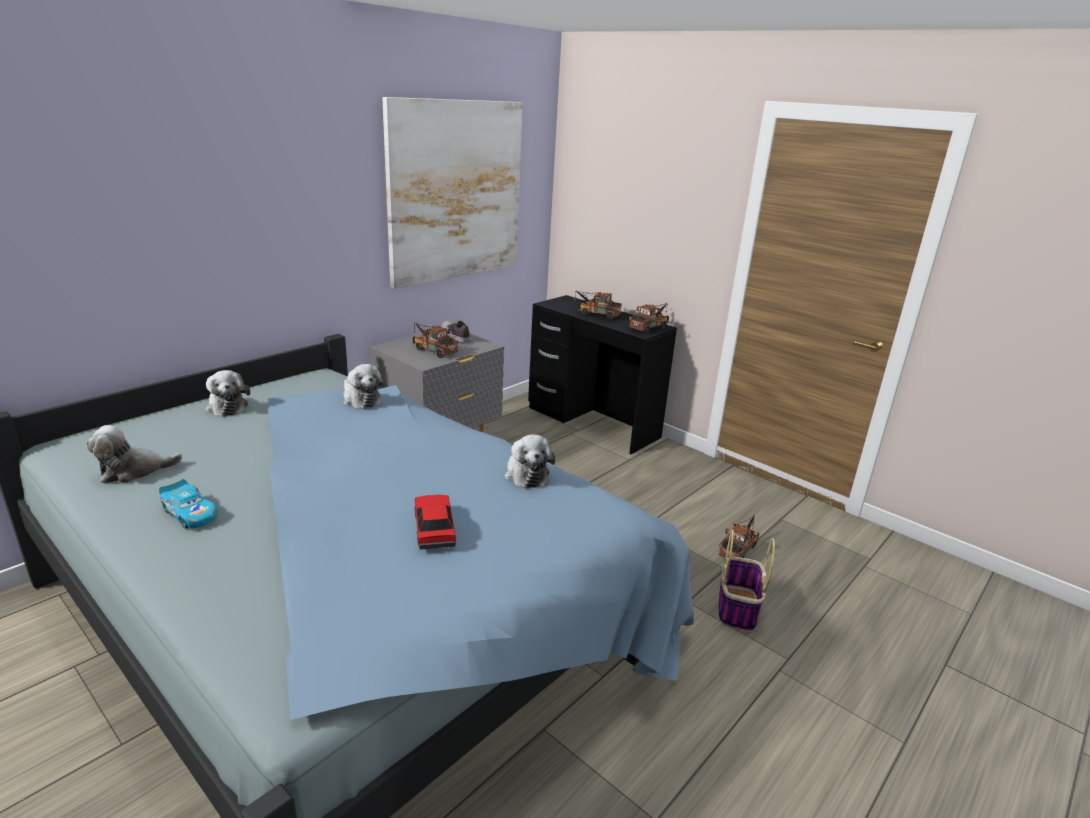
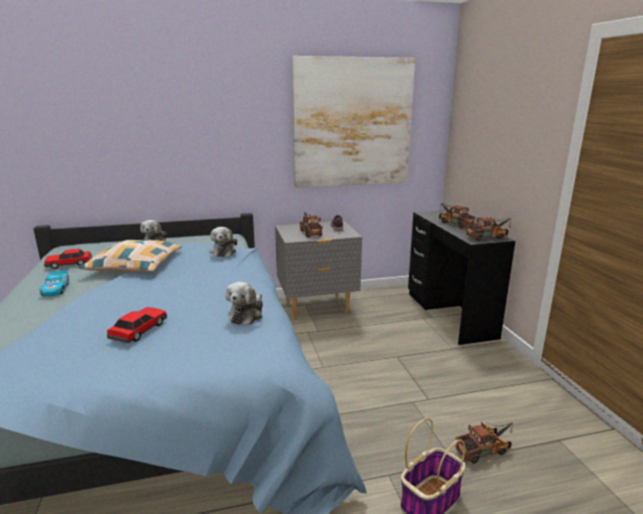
camera: 35 degrees right, 5 degrees down
(133, 471) = (69, 264): plush toy -> toy car
(258, 448) = (135, 266): none -> pillow

